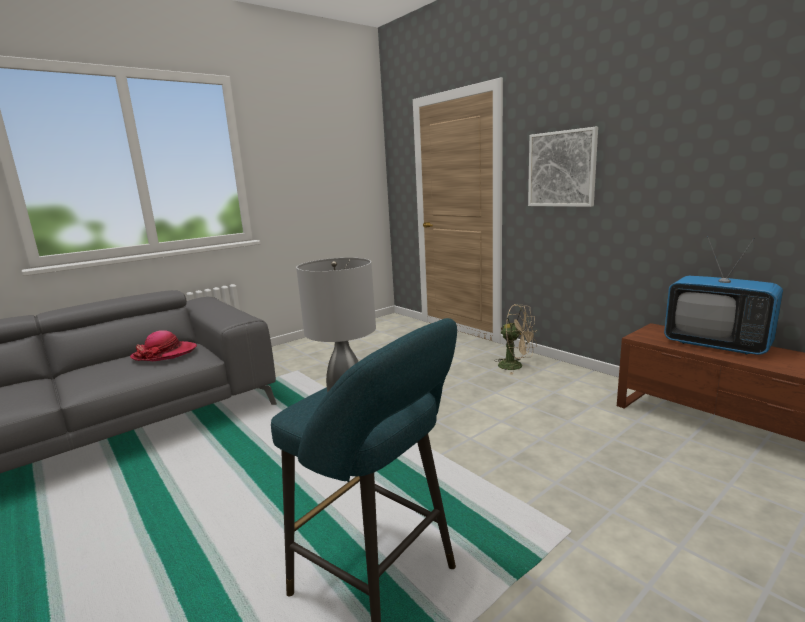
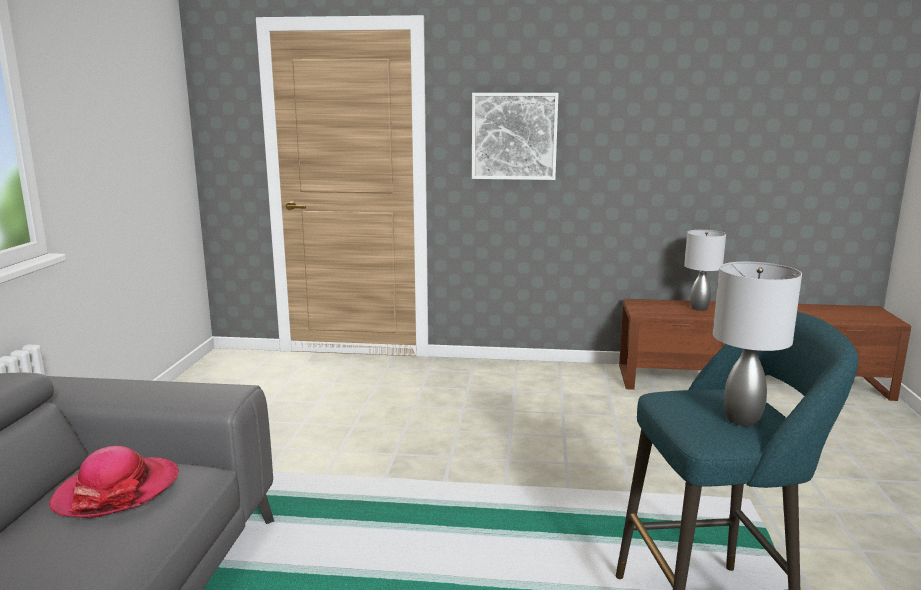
camera: 45 degrees left, 0 degrees up
(516, 366) = (487, 377): beige fan -> none
(716, 345) = (699, 308): television -> grey table lamp

